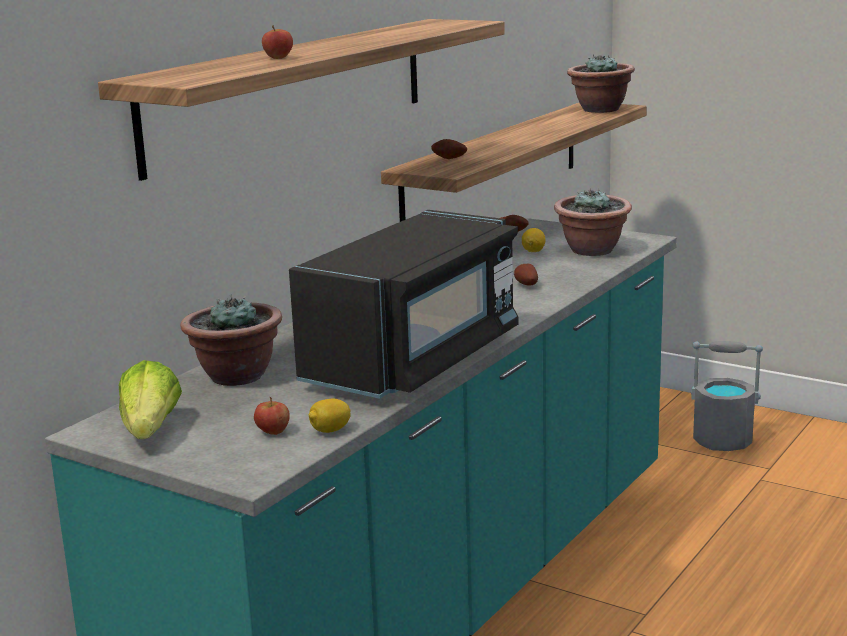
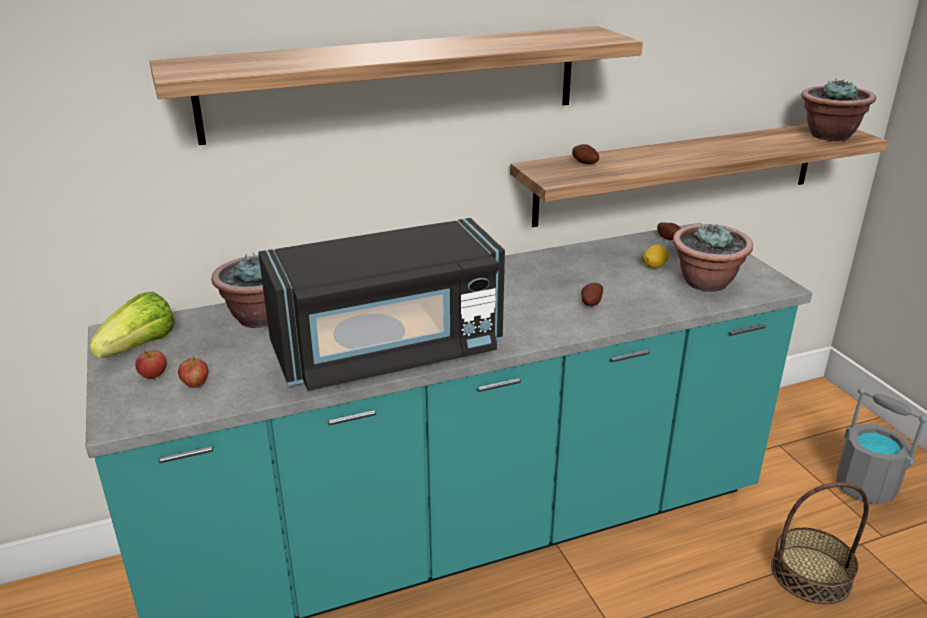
camera: 35 degrees right, 10 degrees up
(278, 58) = (326, 58): apple -> apple (153, 376)
(330, 430) = (226, 400): lemon -> none
(748, 513) = (811, 574): none -> basket

